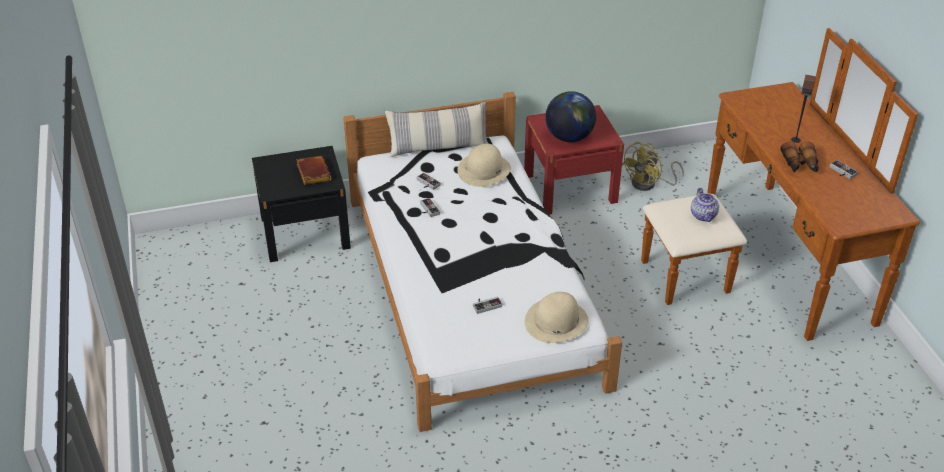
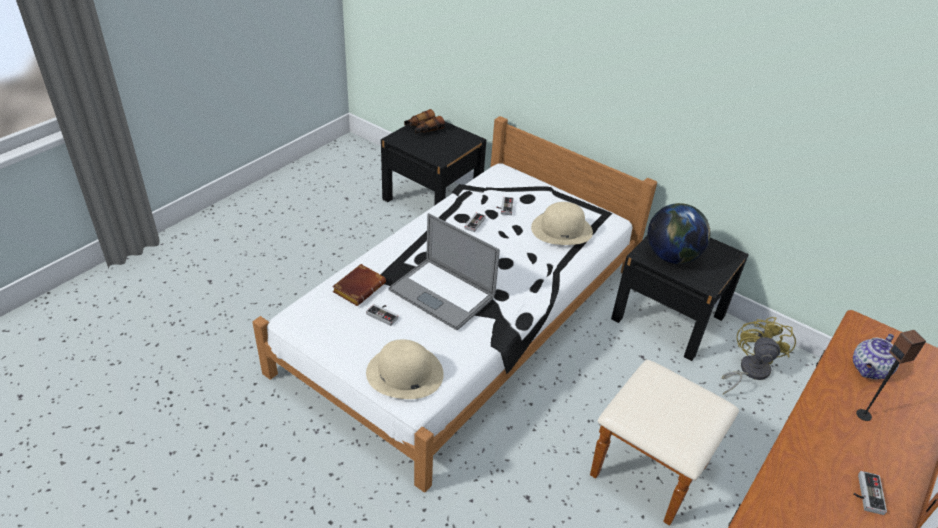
camera: 50 degrees right, 0 degrees up
(312, 173) = (441, 145): brown book -> brown book (359, 287)
(438, 148) = (560, 193): pillow -> none
(493, 264) = (441, 293): none -> laptop
(570, 188) = (668, 317): red nightstand -> black nightstand
(649, 184) = (748, 371): yellow fan -> yellow fan turned 105 degrees clockwise
(704, 216) = (681, 413): teapot -> teapot (869, 370)
(800, 164) = (820, 440): binoculars -> binoculars (423, 128)

